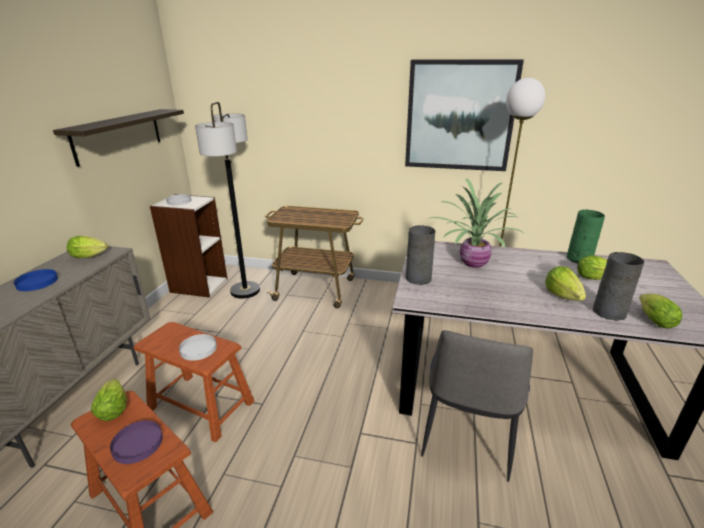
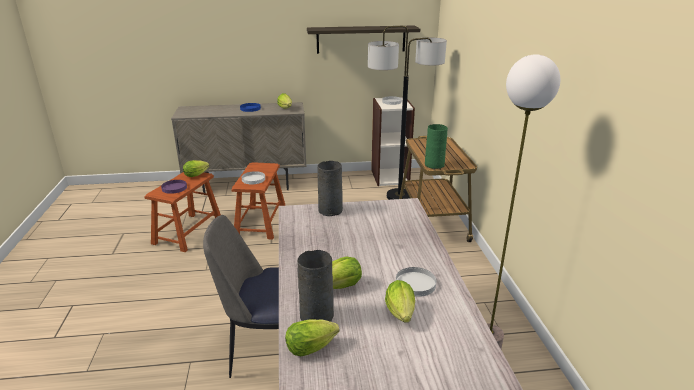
camera: 70 degrees right, 0 degrees up
(459, 116) = (560, 93): picture -> none
(472, 263) = (384, 233): potted plant -> none
(552, 266) = (415, 283): none -> white plate
(578, 259) = (453, 305): green vase -> green vase (434, 165)

